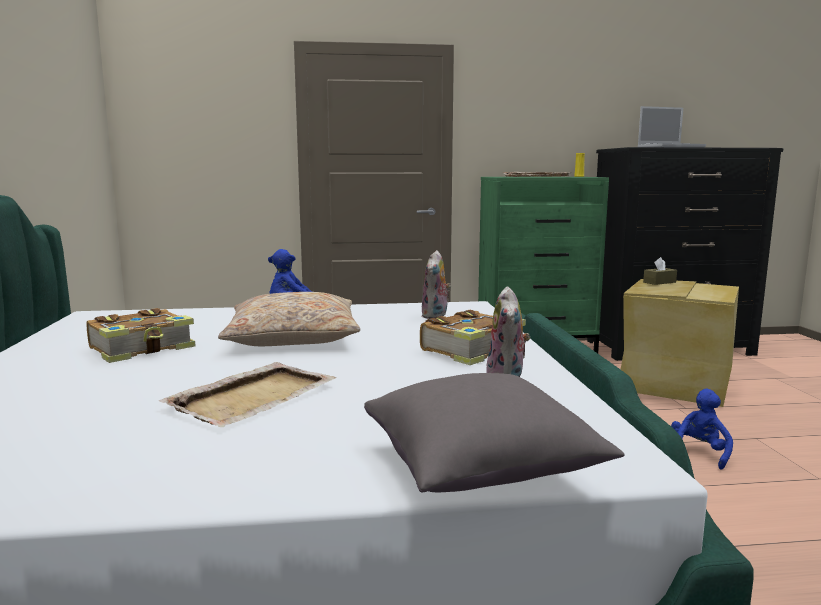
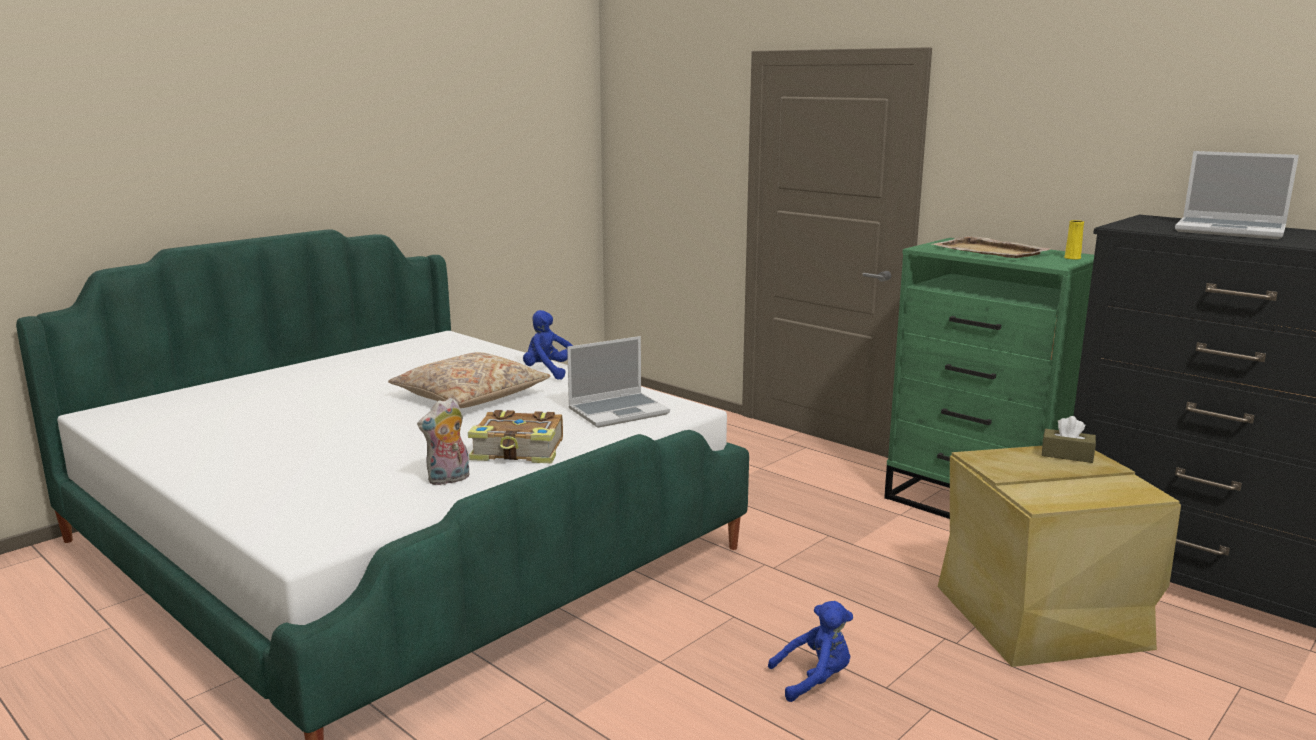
camera: 50 degrees right, 5 degrees up
(143, 349) = (383, 376): book -> none
(254, 397) = (322, 431): beige tray -> none
(436, 316) = (619, 411): plush toy -> laptop
(480, 468) = (260, 513): grey pillow -> none

